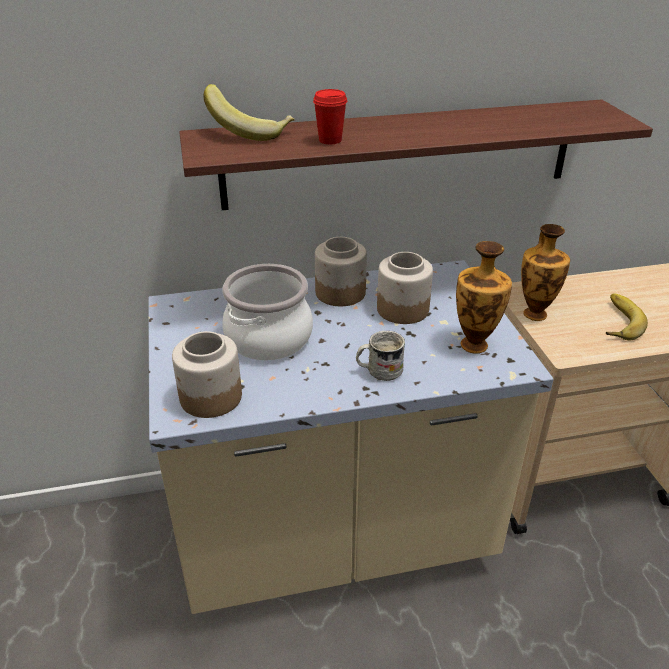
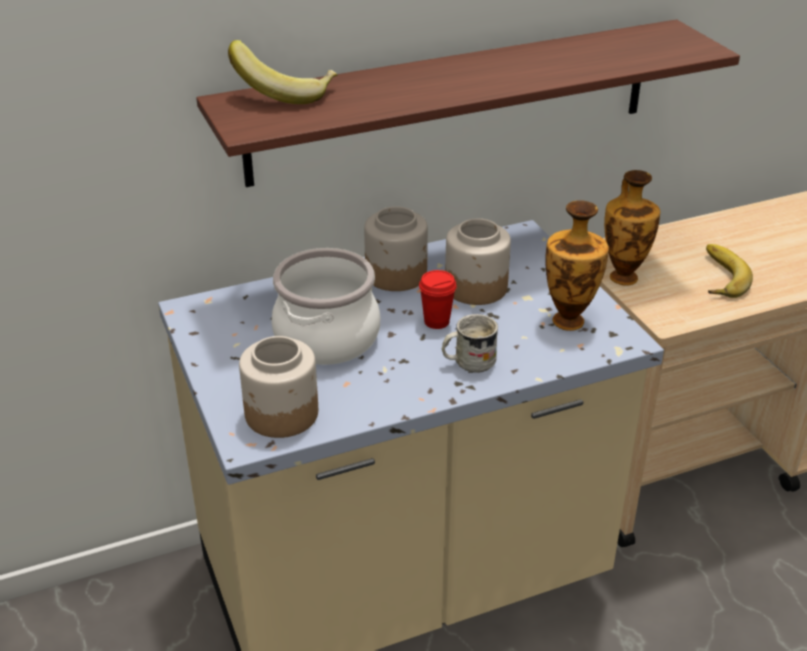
camera: 10 degrees left, 0 degrees up
(330, 140) = (384, 97): red cup -> red cup (436, 321)

